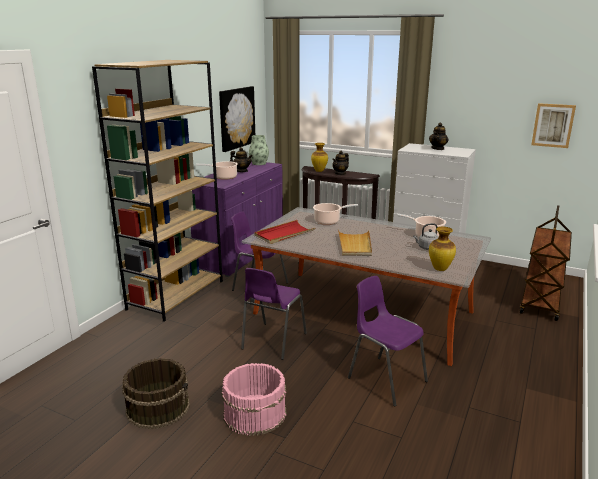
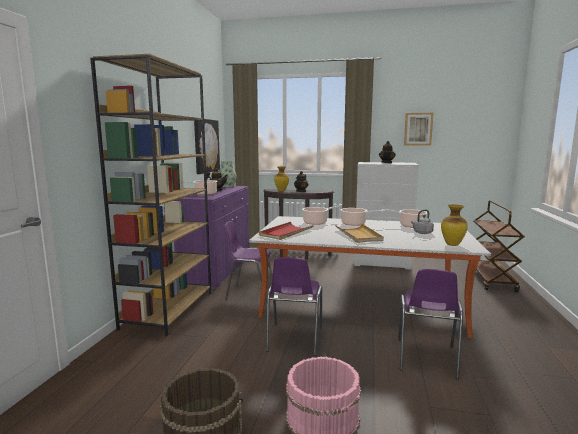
camera: 15 degrees left, 10 degrees down
(368, 227) = (355, 224): none -> cooking pot
(385, 379) = (426, 358): purple chair -> purple chair turned 105 degrees counterclockwise
(553, 125) = (470, 141): picture -> picture (418, 129)

